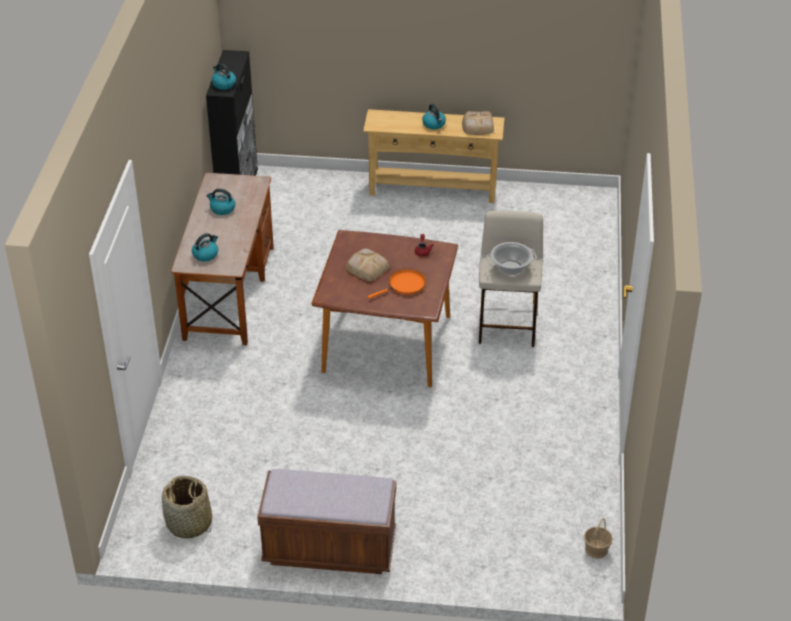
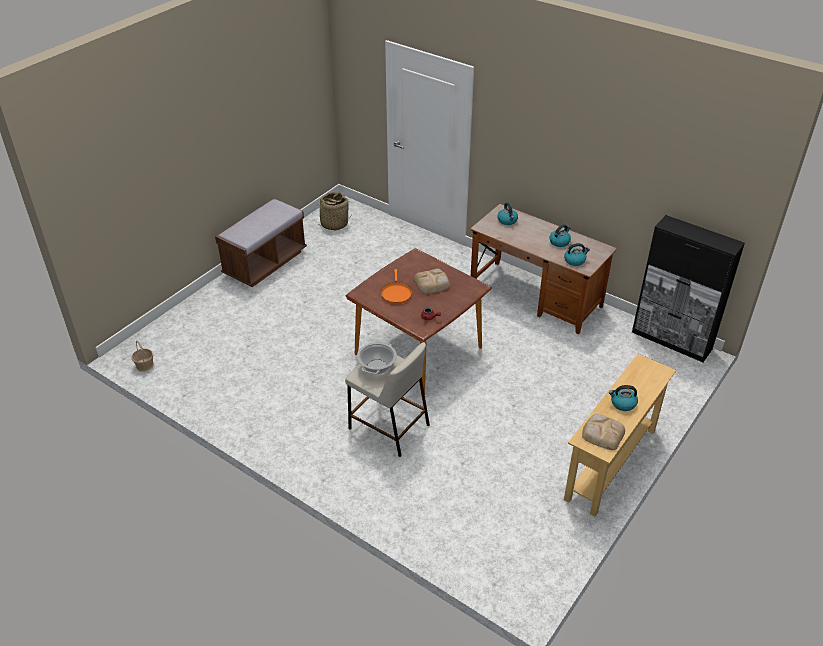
camera: 120 degrees right, 0 degrees up
(223, 84) = (679, 227): kettle -> kettle (575, 260)

